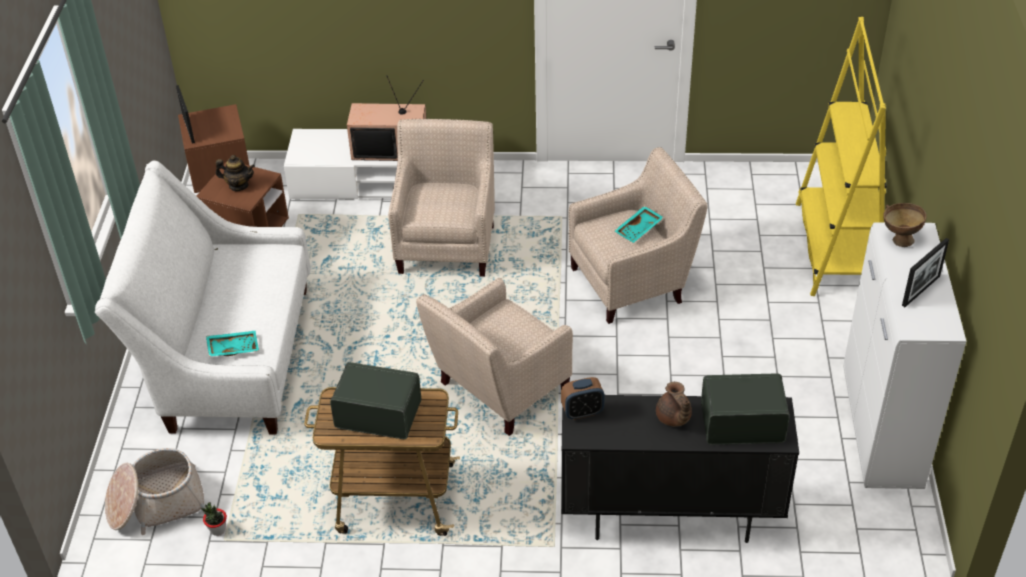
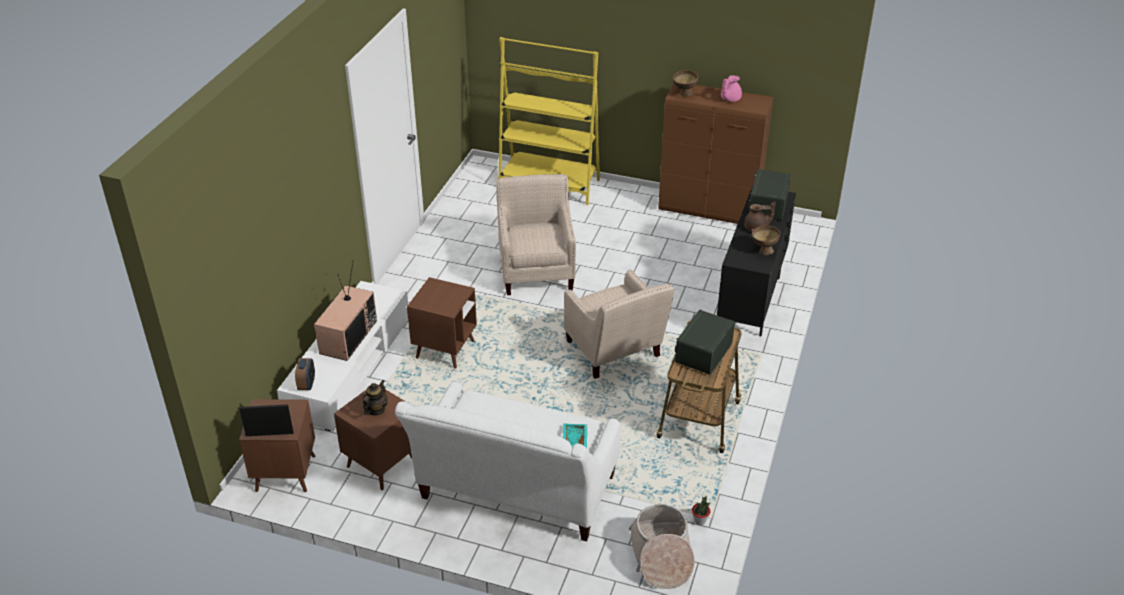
camera: 75 degrees left, 5 degrees down
(448, 244) = (445, 350): beige armchair -> brown side table
(582, 412) = (740, 260): alarm clock -> alarm clock (307, 384)
(617, 433) = (763, 250): none -> brown bowl
(639, 229) = (536, 228): turquoise tray -> none
(881, 430) = (709, 210): white cabinet -> brown cabinet
(921, 291) = (729, 99): picture frame -> pink teapot

